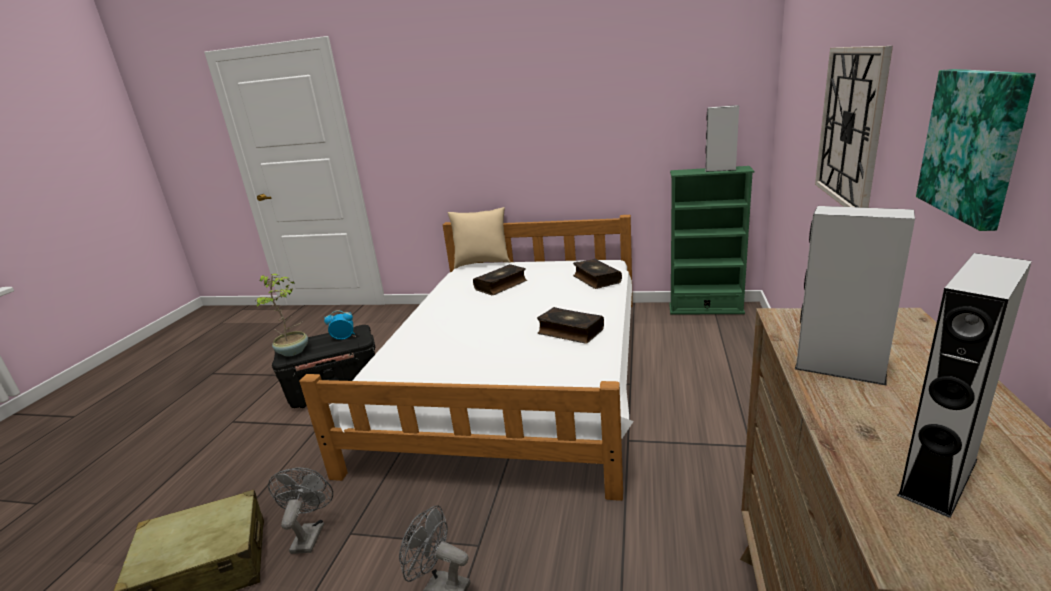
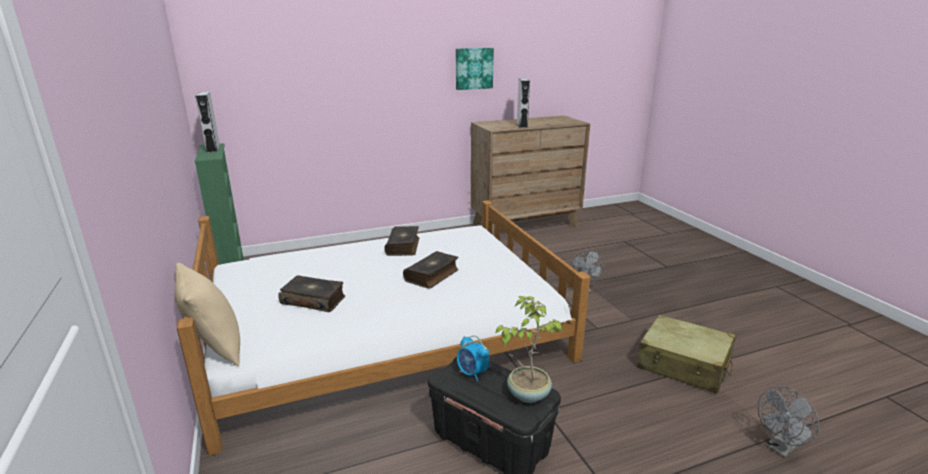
camera: 125 degrees left, 0 degrees up
(309, 534) = (616, 341): grey fan -> grey fan (780, 448)
(596, 279) = (290, 258): book -> book (432, 275)
(850, 127) = (374, 80): wall clock -> none
(938, 477) = (555, 121): grey speaker -> none

